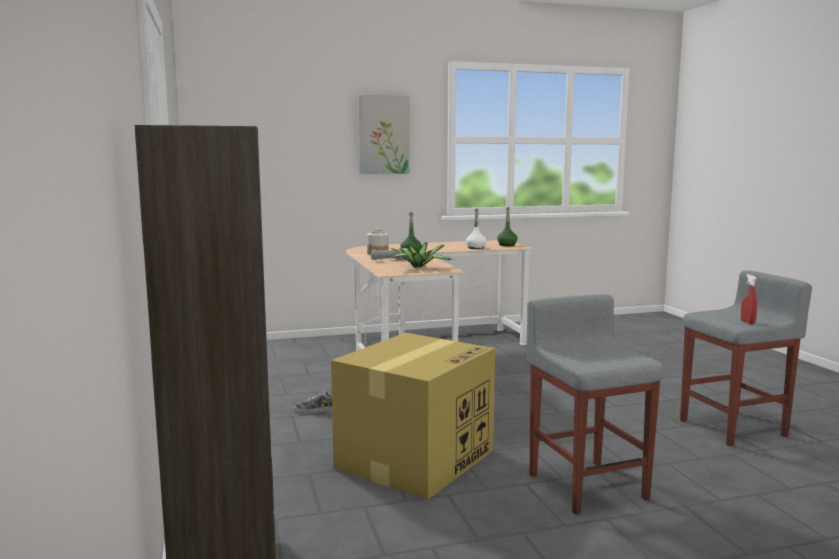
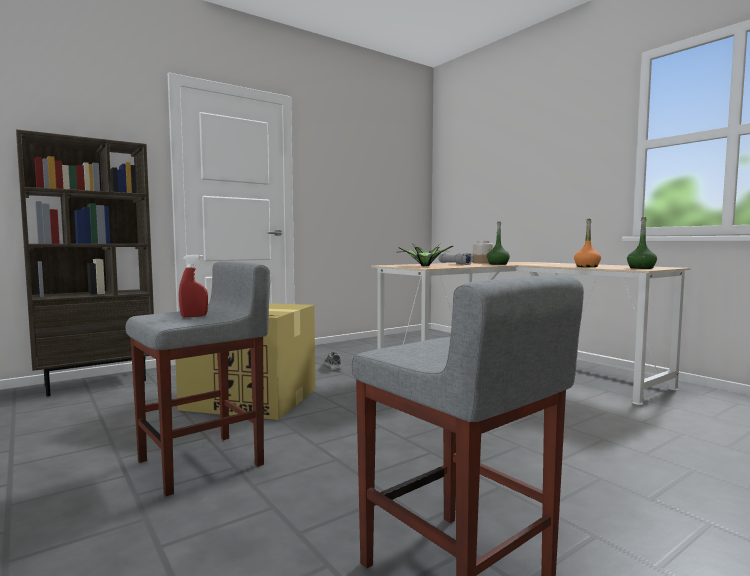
camera: 70 degrees right, 5 degrees down
(383, 135) = (565, 152): picture -> none
(476, 248) = (586, 266): white bottle -> orange bottle
(747, 322) = (415, 354): red spray bottle -> red spray bottle (194, 316)

